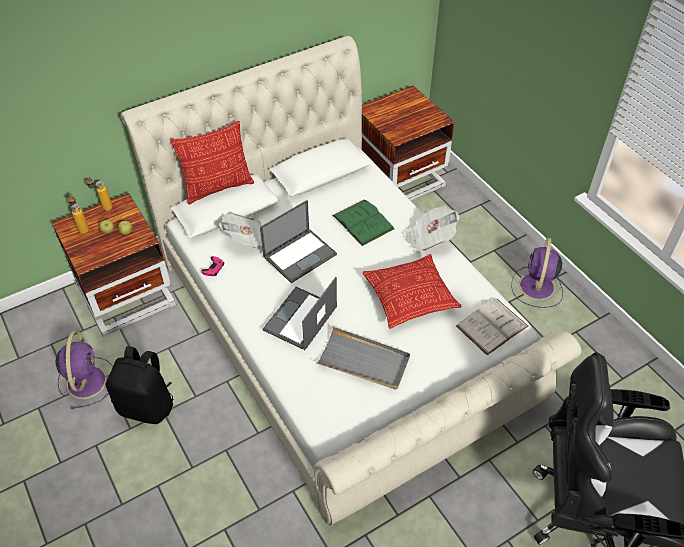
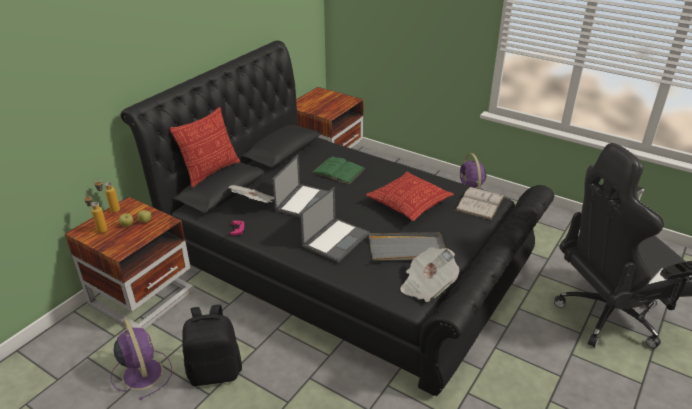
camera: 25 degrees left, 15 degrees down
(300, 319) = (336, 239): laptop -> laptop turned 150 degrees counterclockwise
(341, 324) = (346, 260): beige bed -> black bed
(429, 238) = (394, 168): newspaper -> newspaper (427, 285)

